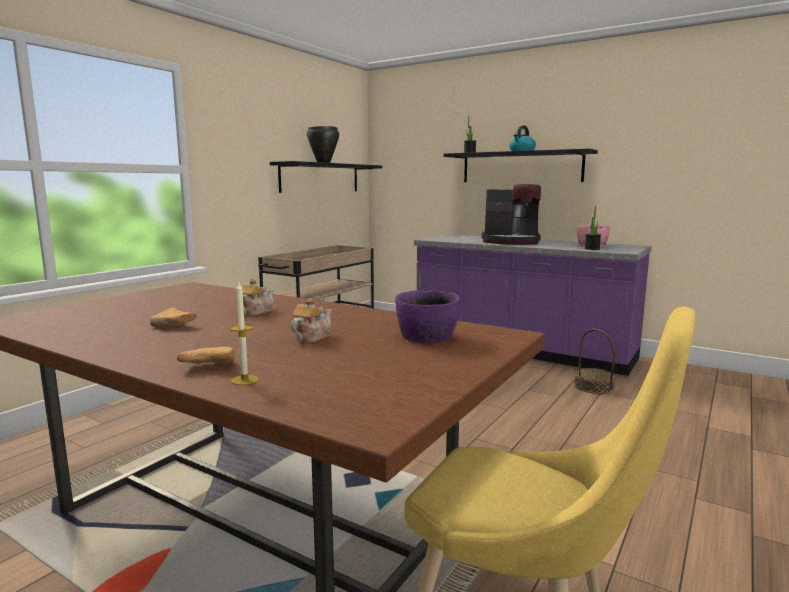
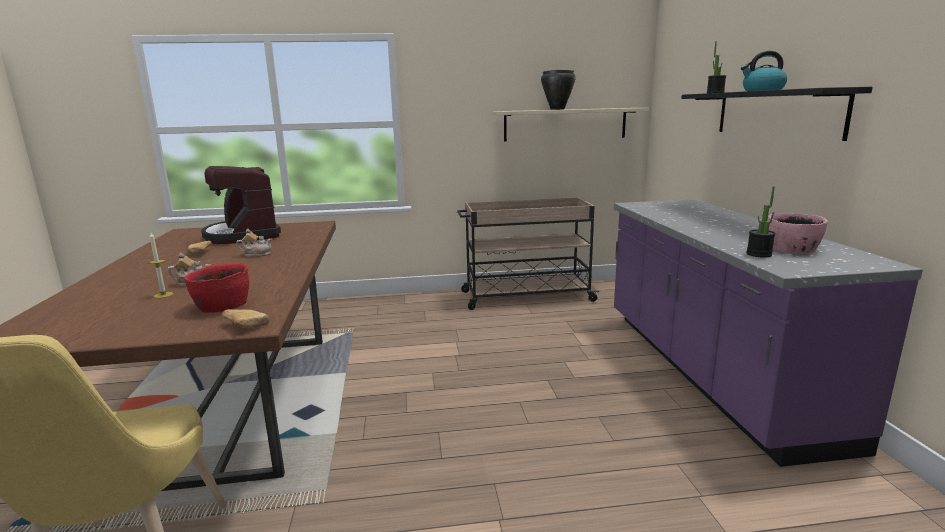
camera: 50 degrees right, 5 degrees up
(207, 366) = (104, 285): bread -> bread (243, 325)
(244, 380) = (78, 298): candle -> candle (163, 295)
(320, 178) = (565, 124): black shelf -> beige shelf
(426, 336) = (221, 305): purple bowl -> red bowl
(511, 242) = (708, 222): coffee machine -> coffee machine (243, 235)
(594, 387) = (686, 453): basket -> none

